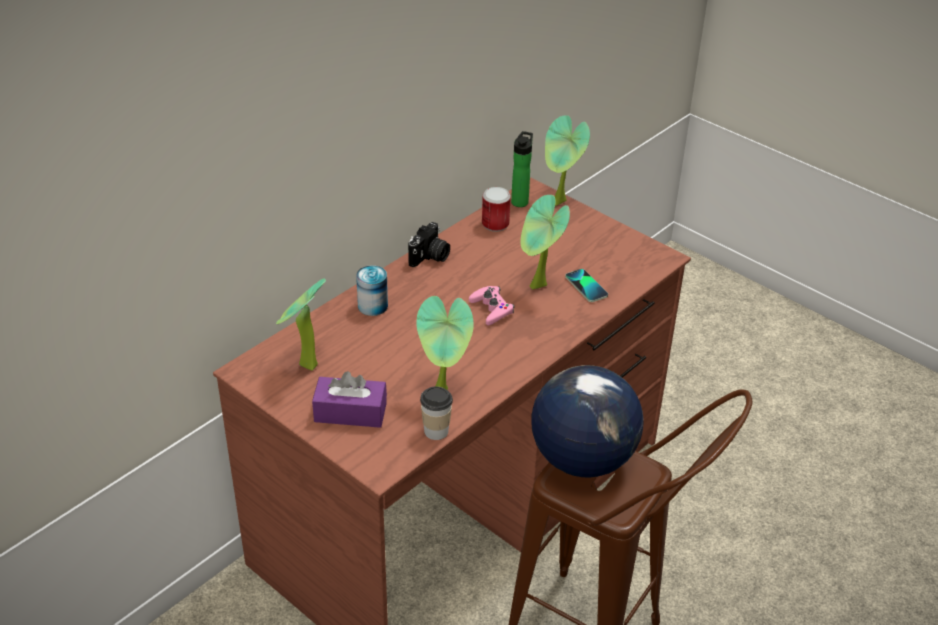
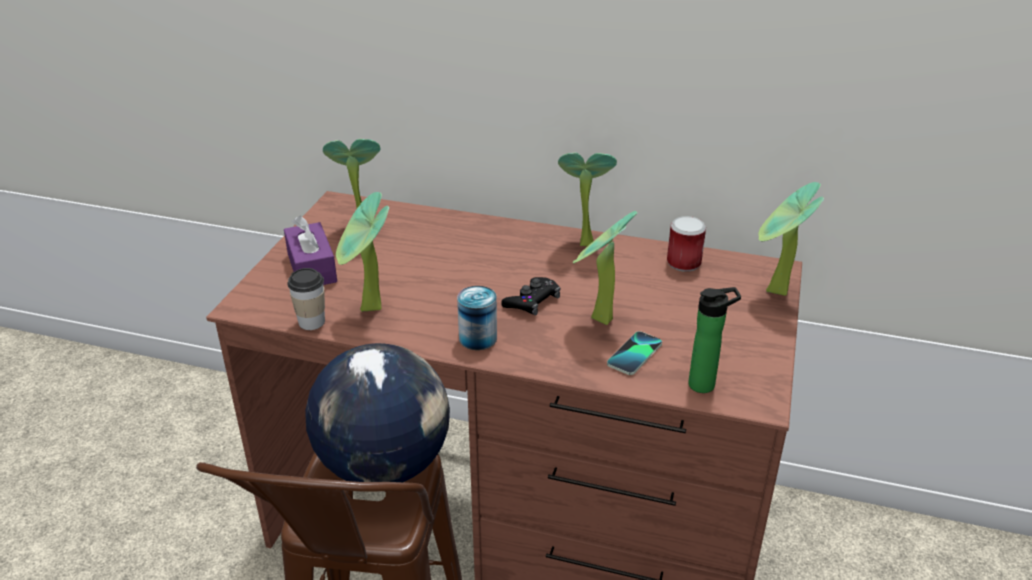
camera: 65 degrees right, 5 degrees down
(372, 306) = (475, 234): can -> can (478, 338)
(430, 257) = (583, 242): camera -> potted plant
(491, 309) = (532, 301): pink game controller -> black game controller
(520, 201) = (746, 266): bottle -> bottle (705, 384)

